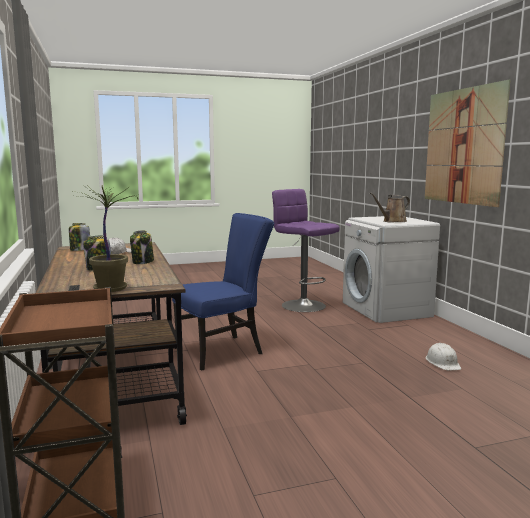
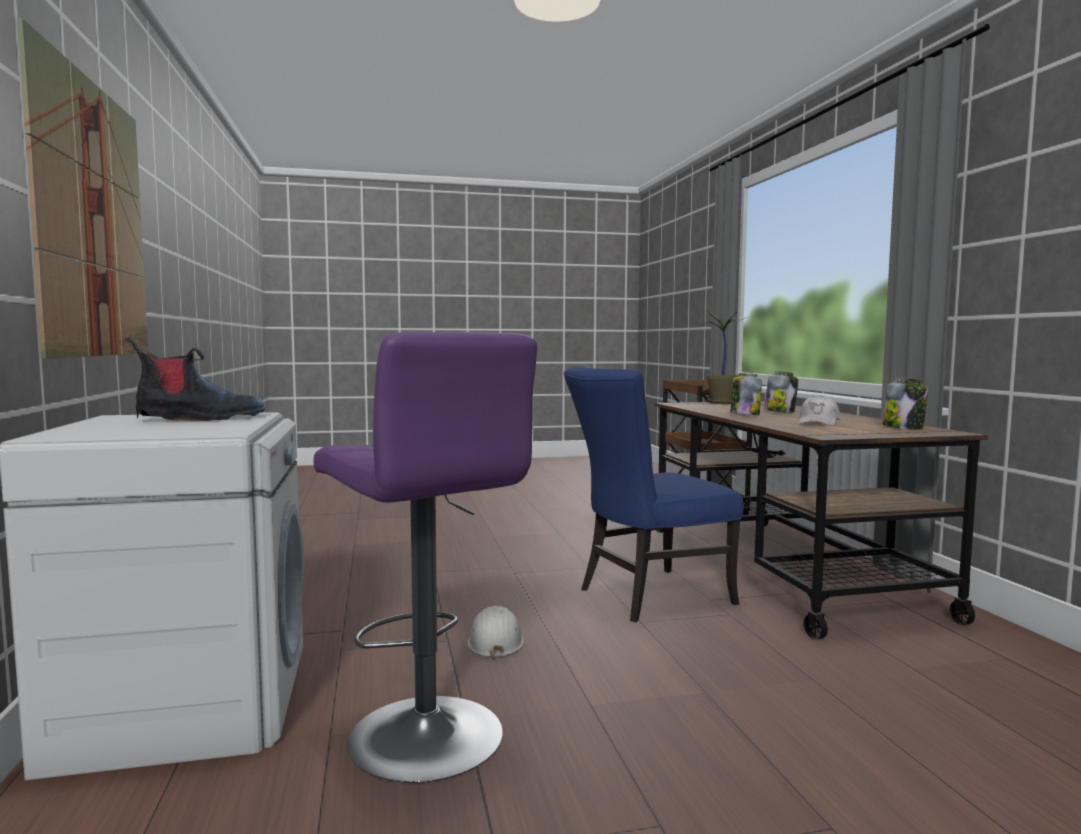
camera: 175 degrees left, 5 degrees down
(392, 221) = (200, 418): brown watering can -> boot
(443, 362) = (321, 568): white hard hat -> white hard hat (495, 642)

